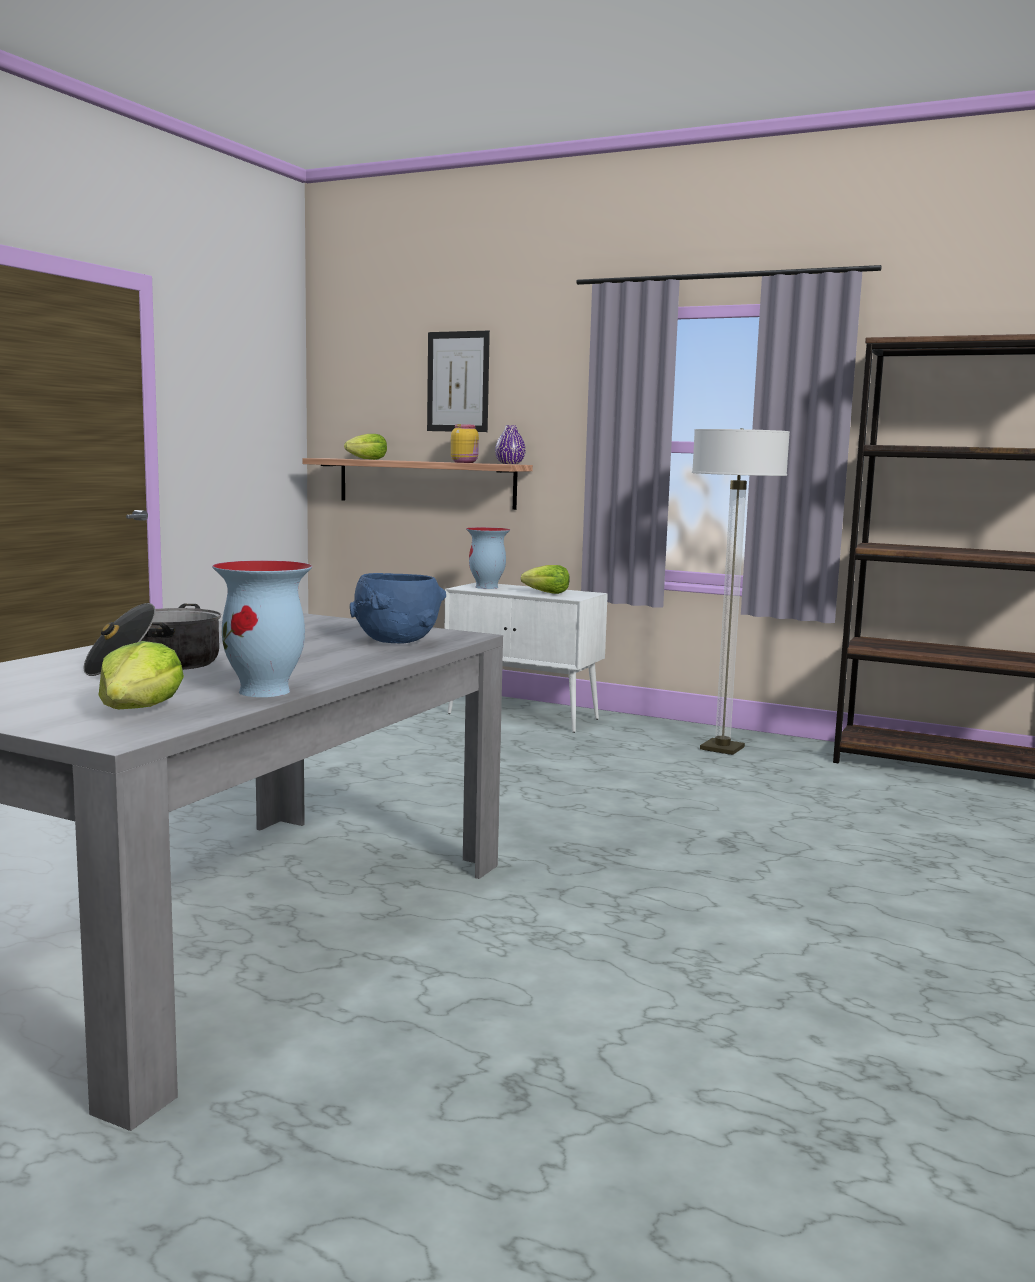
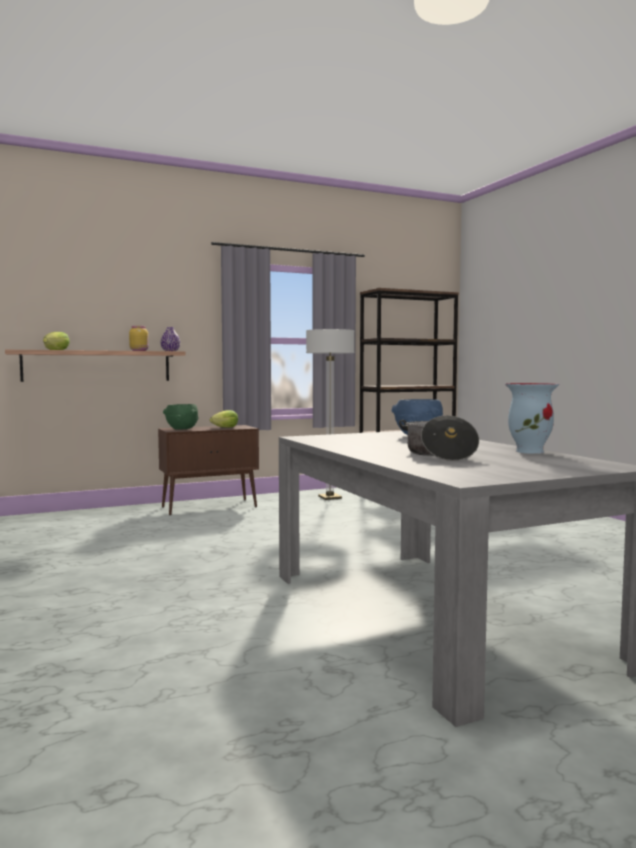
camera: 50 degrees left, 5 degrees down
(139, 710) = (559, 462): lettuce -> none
(458, 381) = (120, 298): picture -> none
(487, 587) = (182, 429): vase -> green bowl
(524, 716) = (210, 507): white cabinet -> brown cabinet

